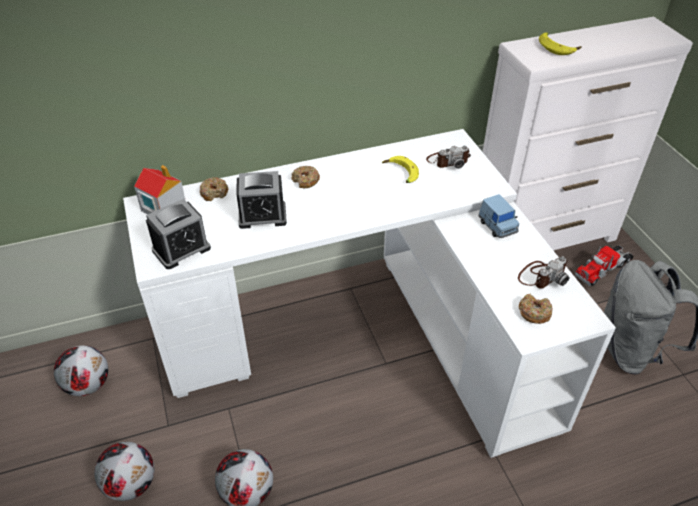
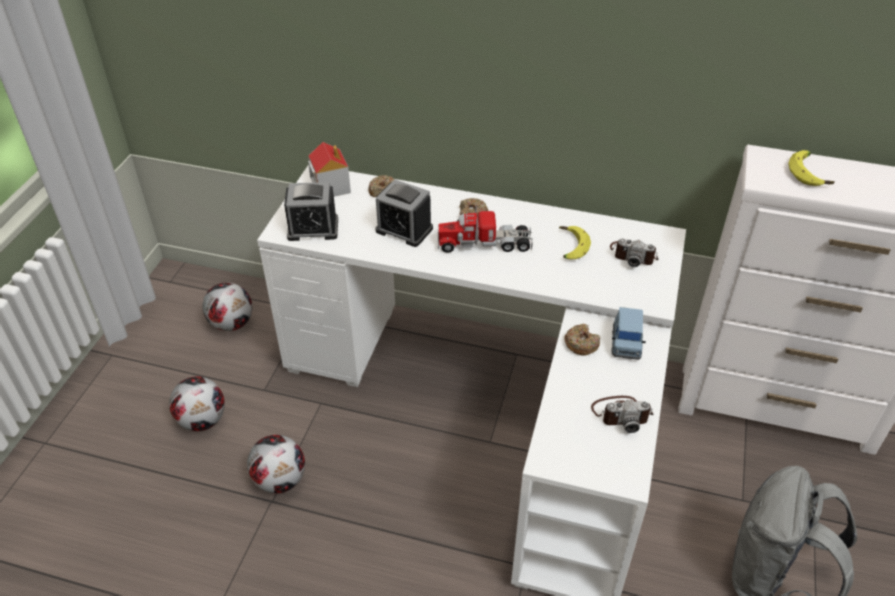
camera: 35 degrees right, 0 degrees up
(534, 313) = (575, 443): donut -> donut (581, 344)
(603, 268) = (825, 476): toy truck -> toy truck (484, 243)

